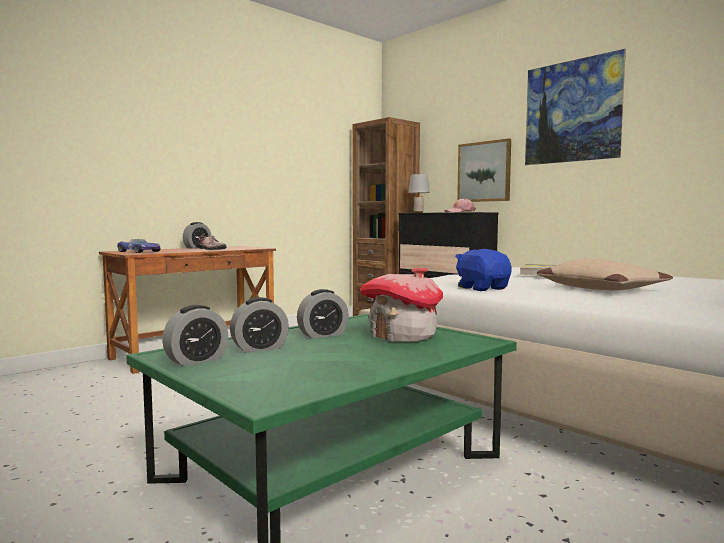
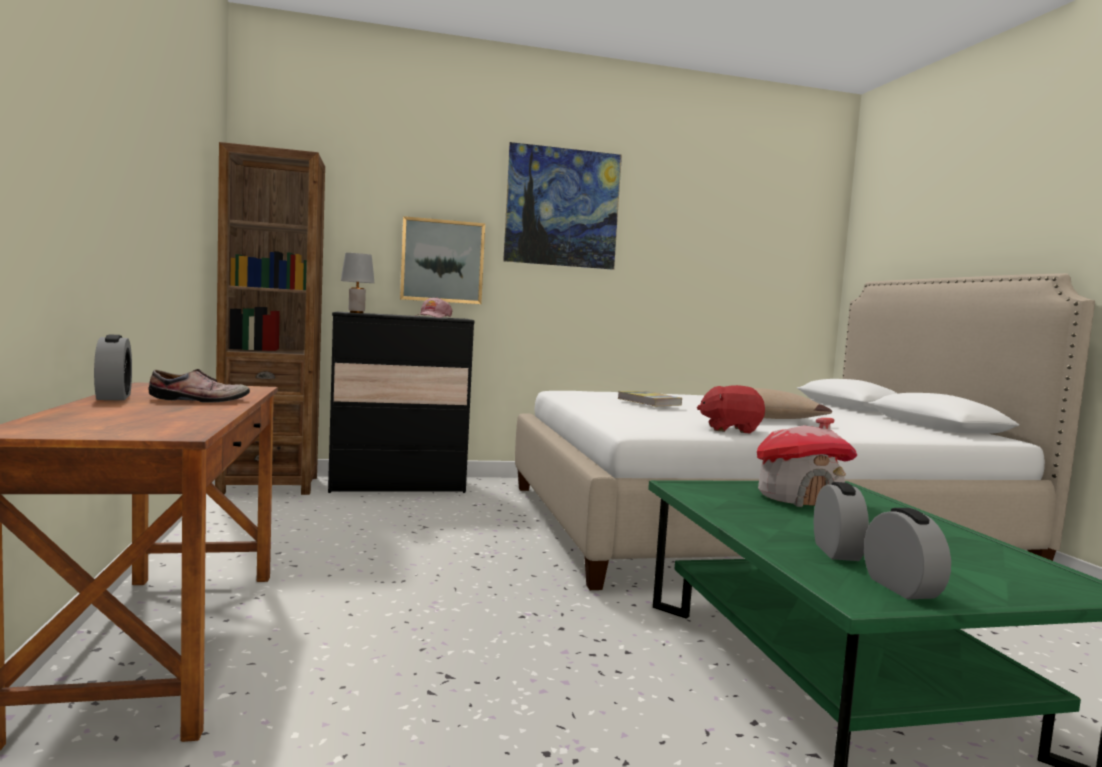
camera: 60 degrees left, 0 degrees up
(139, 251) = (112, 424): toy car -> none
(323, 335) = (770, 518): alarm clock -> none
(482, 288) = (730, 429): blue plush toy -> red plush toy

